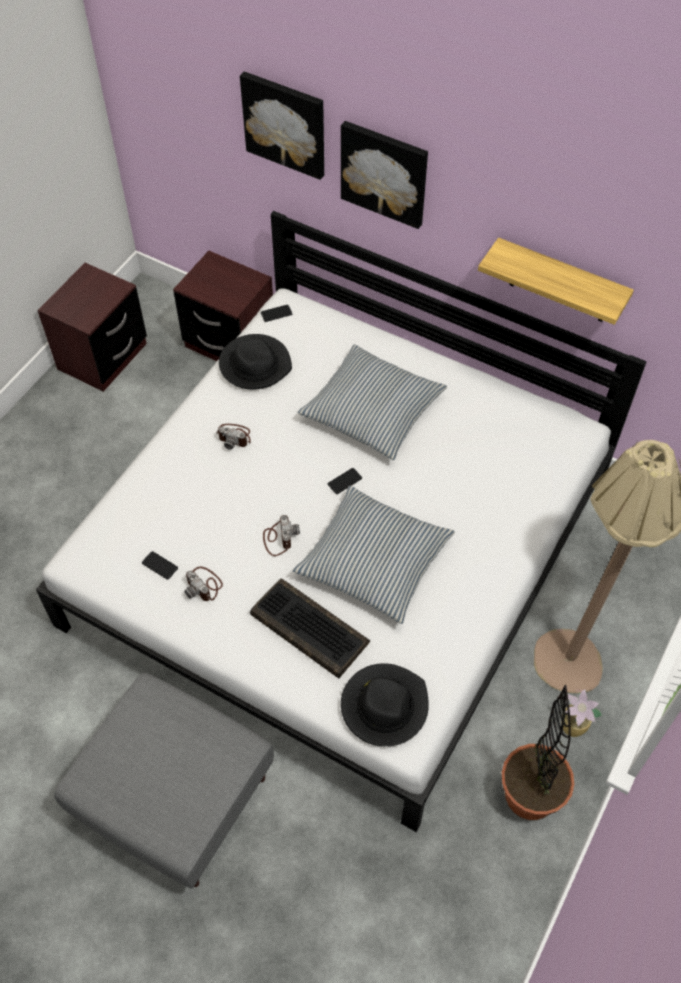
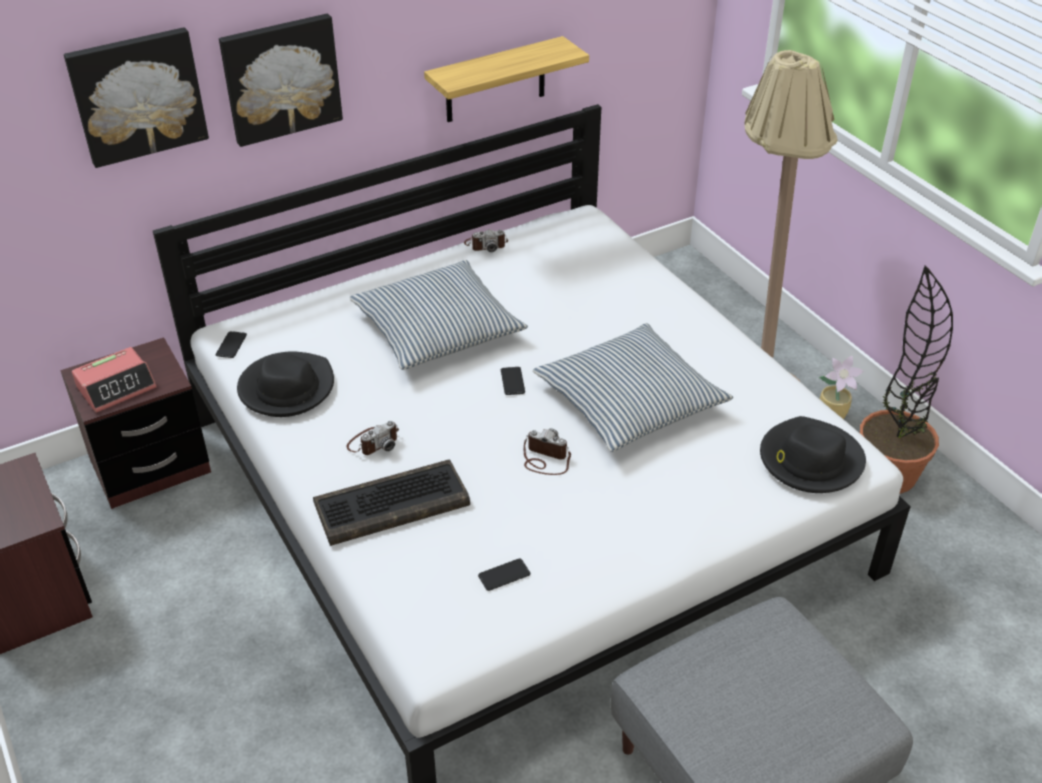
camera: 60 degrees left, 15 degrees down
(204, 585) = (562, 545): camera -> camera (486, 244)
(211, 284) = (116, 387): none -> alarm clock
(308, 628) = (679, 481): keyboard -> keyboard (390, 505)

